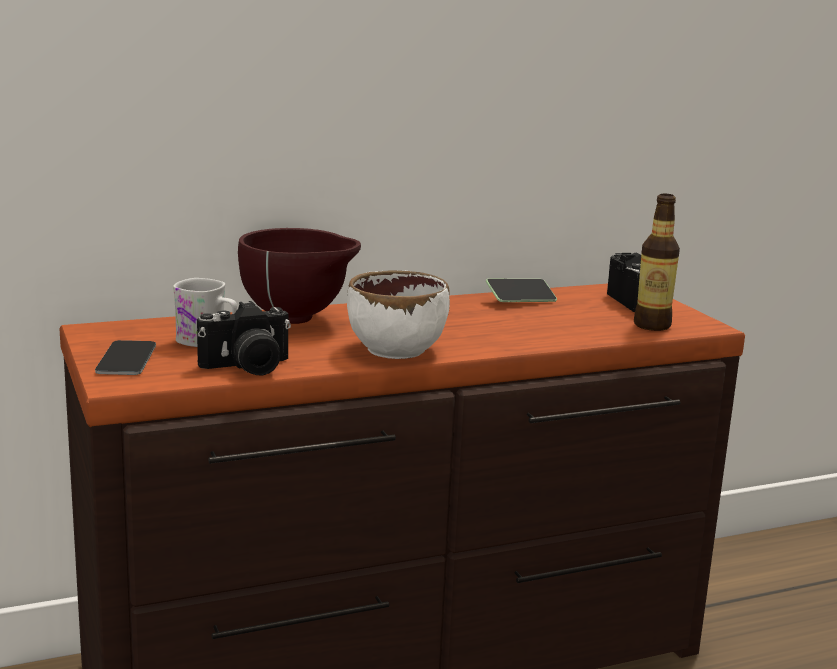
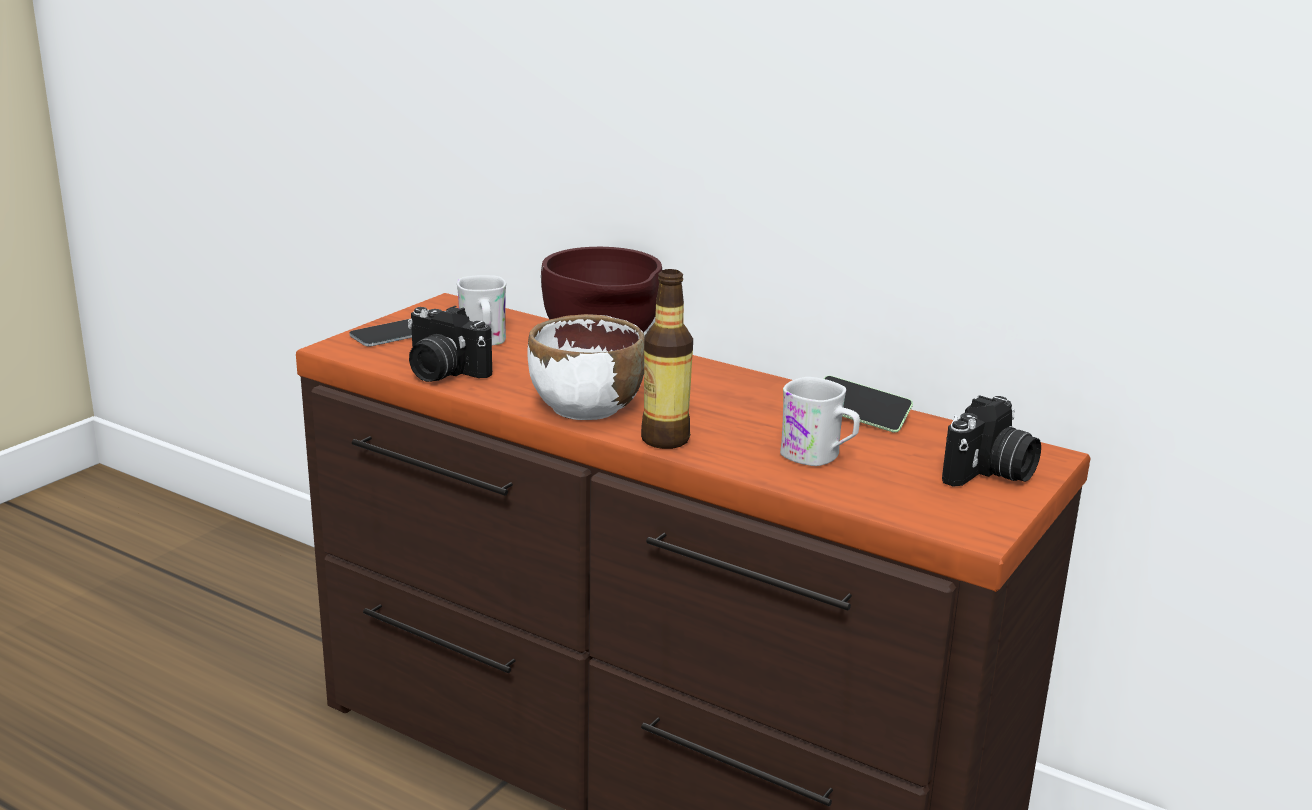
camera: 55 degrees right, 5 degrees up
(567, 324) = (819, 457): none -> white mug
(652, 325) = (910, 500): bottle -> bottle (665, 439)

